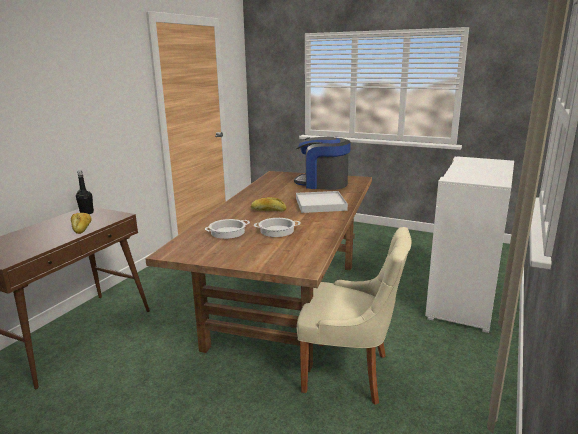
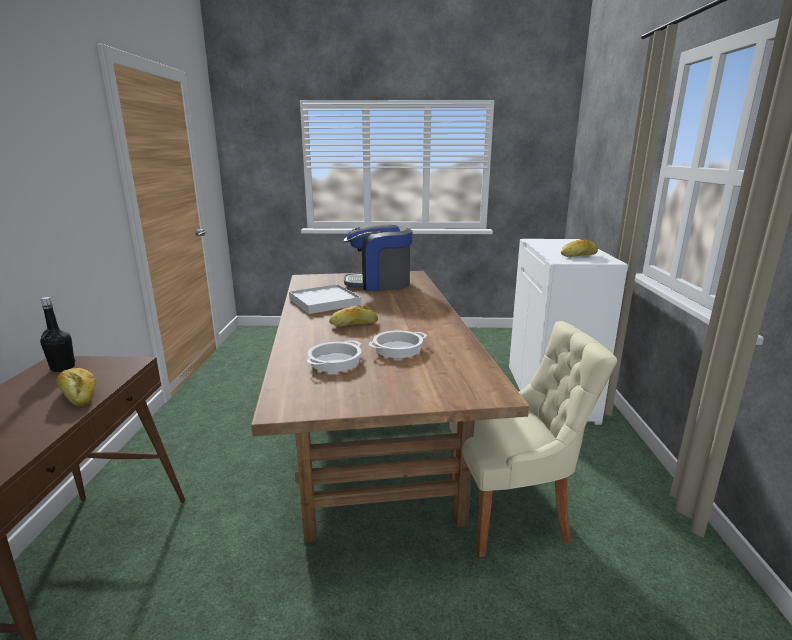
camera: 25 degrees left, 0 degrees up
(320, 204) = (408, 308): white tray -> white tray (324, 302)
(478, 176) = (578, 256): none -> bread

